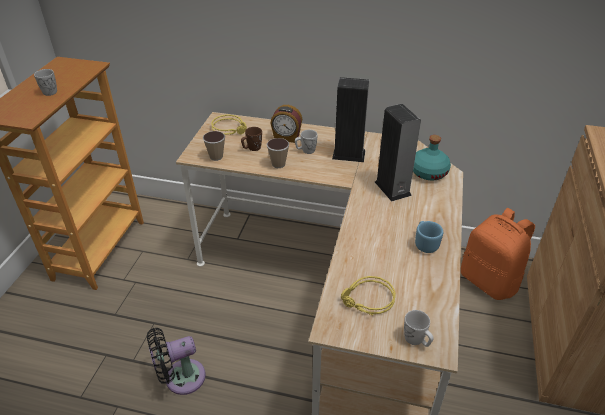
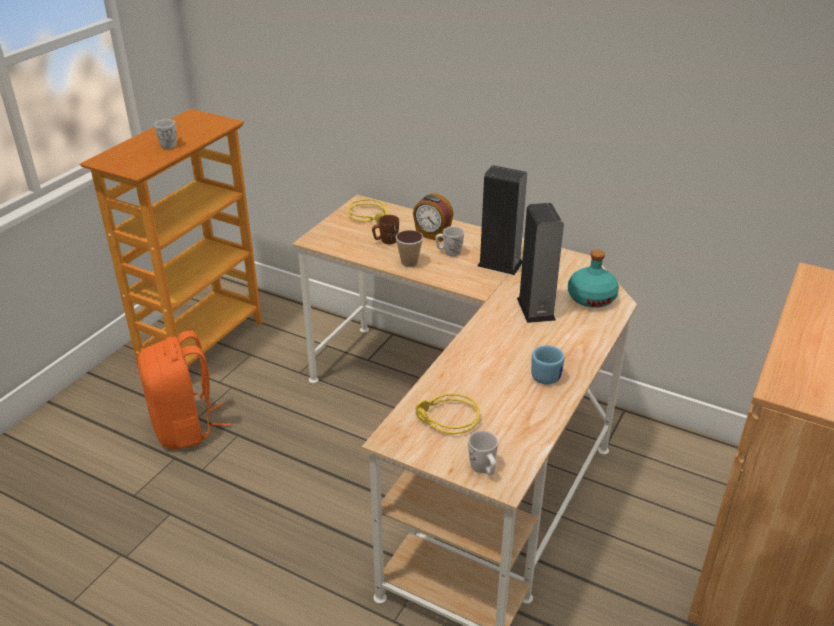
camera: 15 degrees right, 5 degrees down
(180, 378) = (248, 499): black fan -> none
(216, 157) = (340, 244): cup -> none
(489, 281) = (680, 467): orange backpack -> orange backpack (186, 427)

